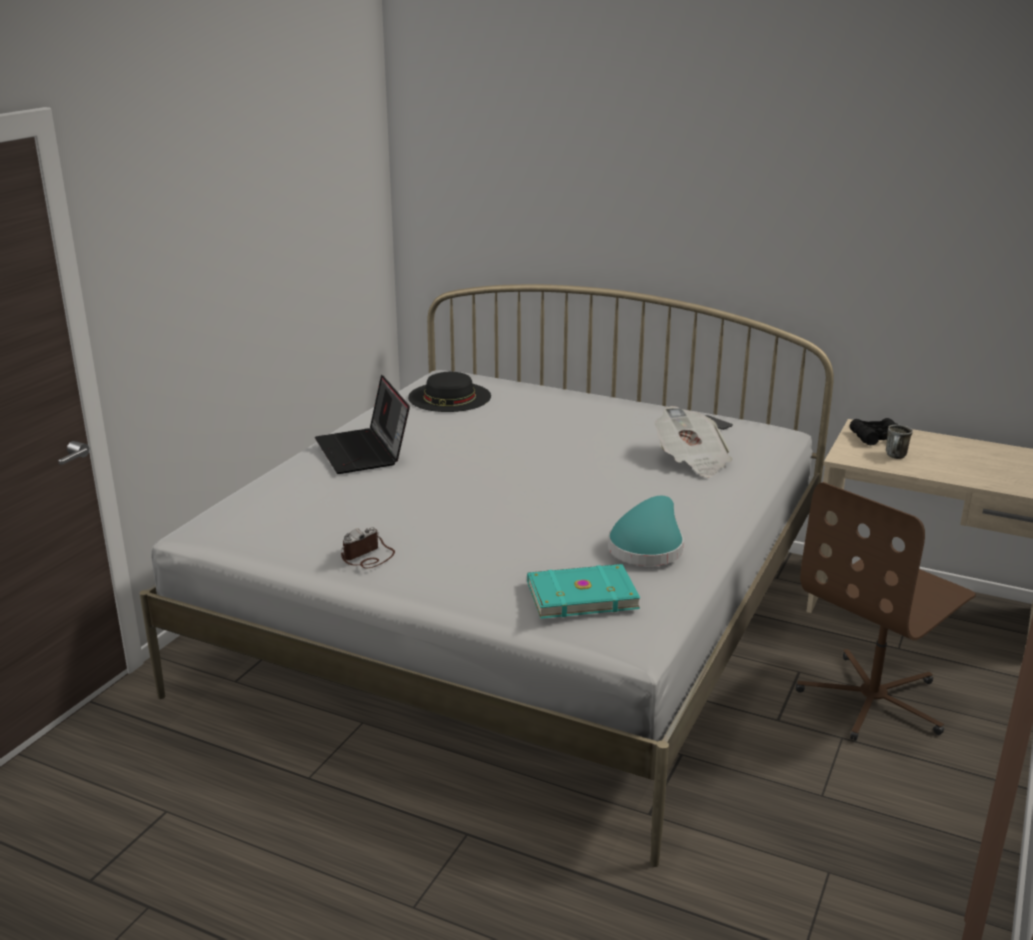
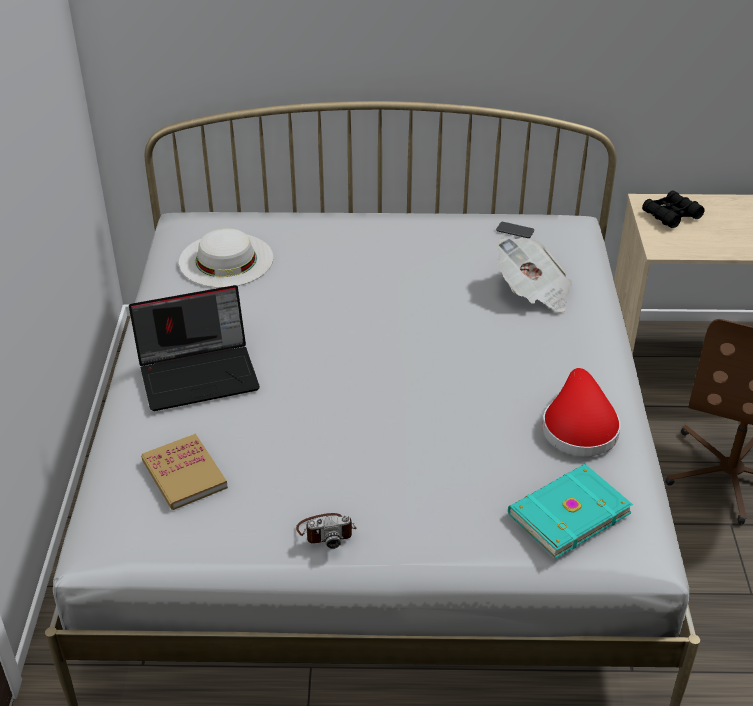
camera: 25 degrees left, 15 degrees up
(294, 502) = (184, 474): none -> book
(364, 452) = (200, 373): laptop -> laptop turned 60 degrees counterclockwise
(368, 557) = (326, 531): camera -> camera turned 120 degrees counterclockwise
(449, 397) = (226, 260): black hat -> white hat
(647, 547) = (578, 426): turquoise hat -> red hat
(896, 457) = (702, 237): mug -> none

